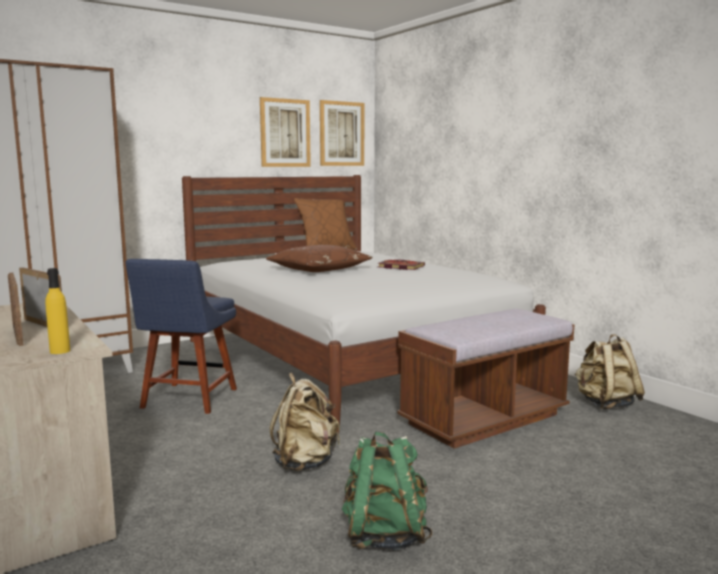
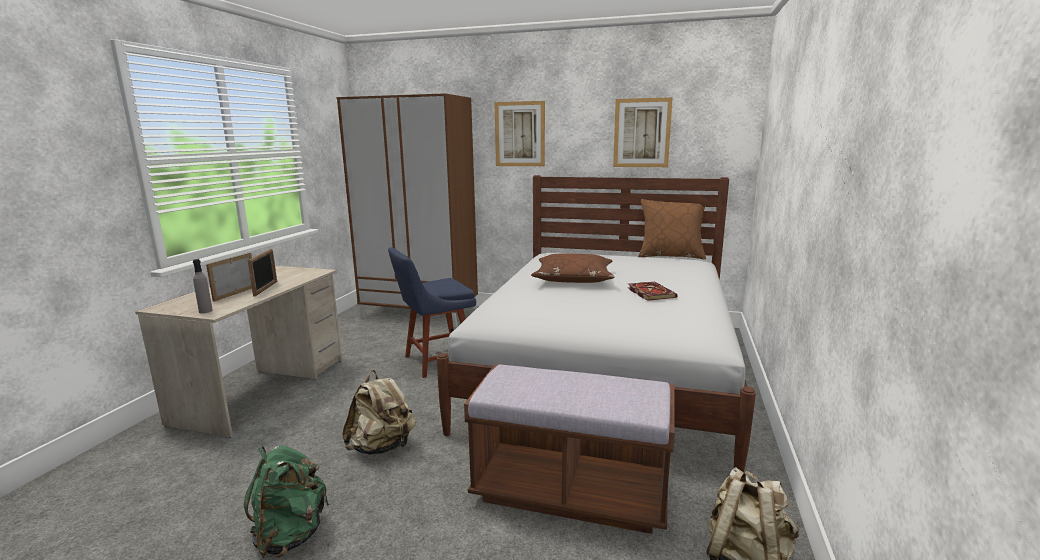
camera: 50 degrees right, 5 degrees up
(60, 351) = (205, 311): yellow bottle -> grey bottle
(342, 133) = (713, 131): picture -> picture (520, 134)

